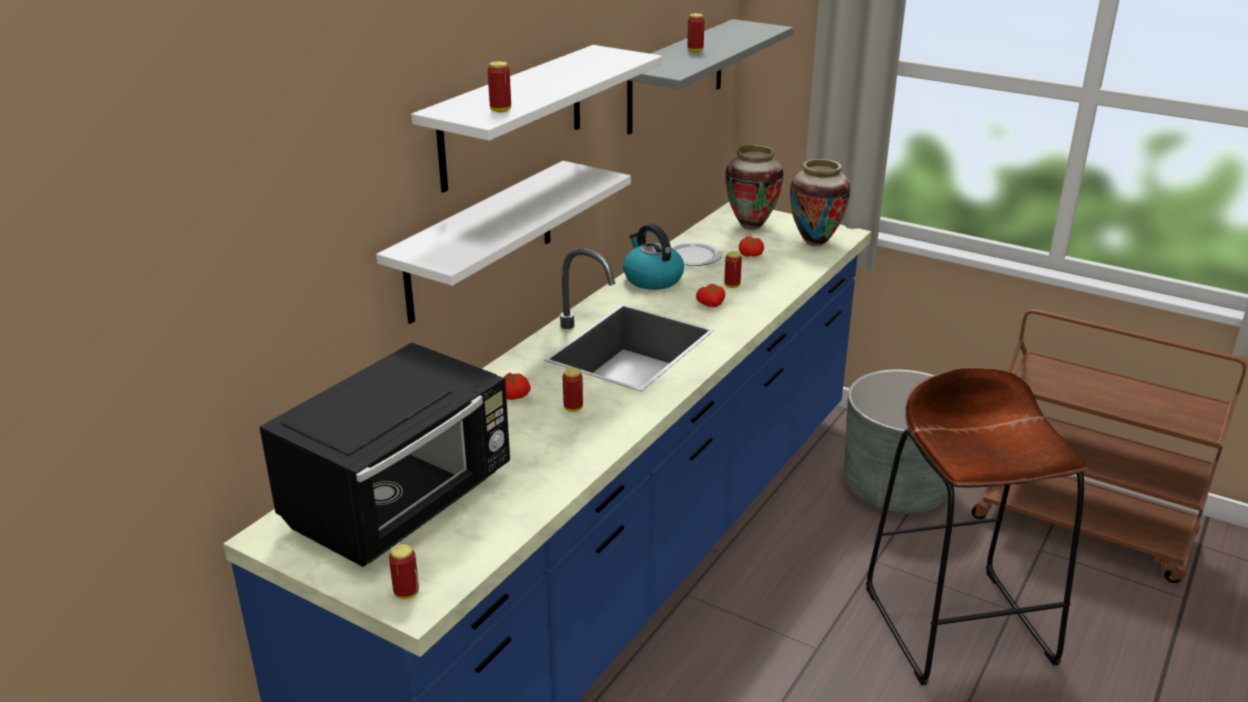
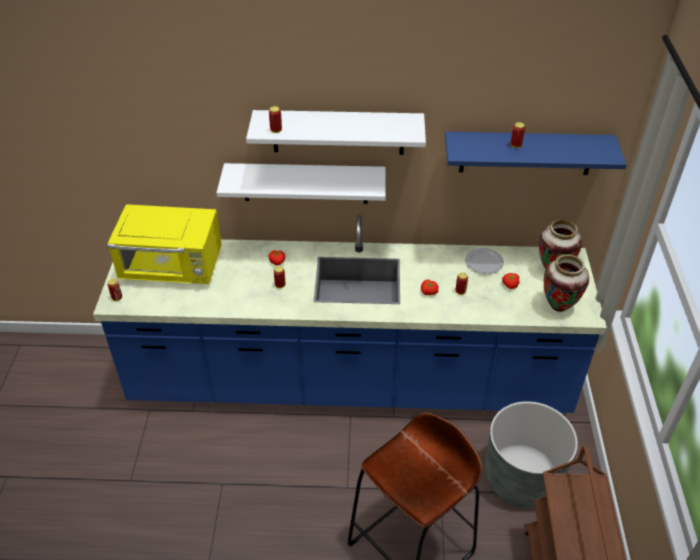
camera: 60 degrees right, 15 degrees up
(402, 503) = (173, 268): black microwave -> yellow microwave
(652, 279) = (439, 258): kettle -> none
(676, 76) = (526, 153): grey shelf -> blue shelf

